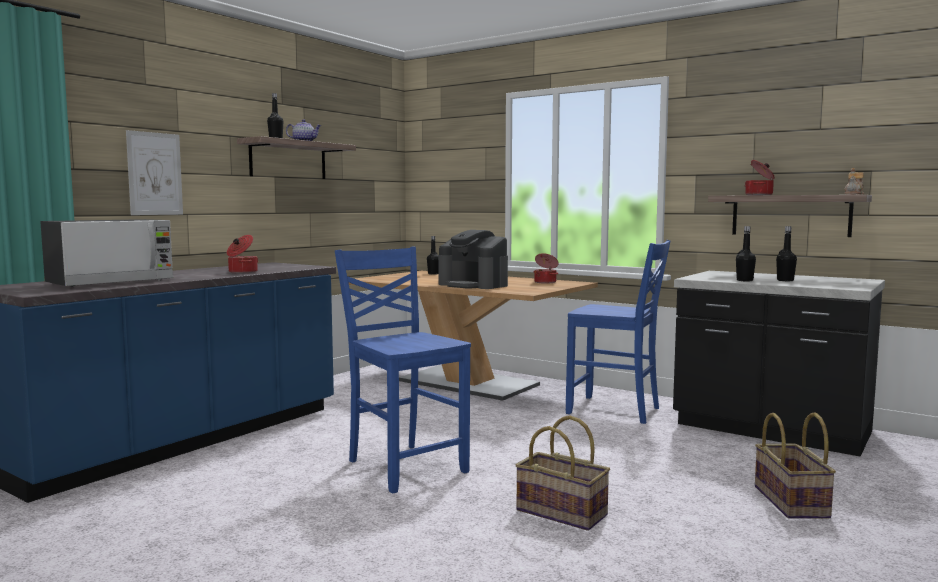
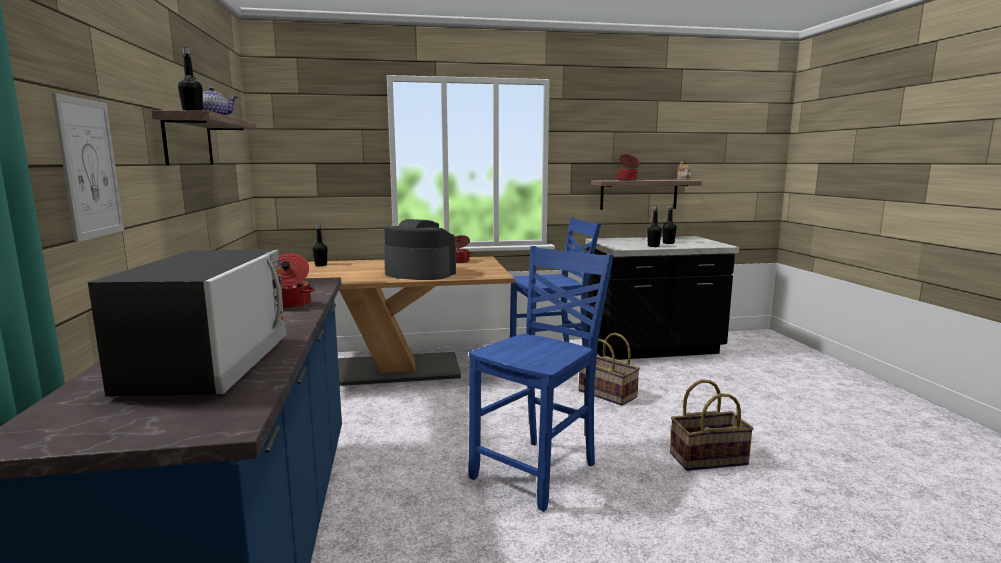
camera: 45 degrees left, 5 degrees up
(405, 466) = (538, 471): blue chair -> blue chair turned 120 degrees clockwise
(473, 285) = (419, 273): coffee machine -> coffee machine turned 150 degrees counterclockwise
(792, 502) = (763, 396): basket -> basket (608, 394)

